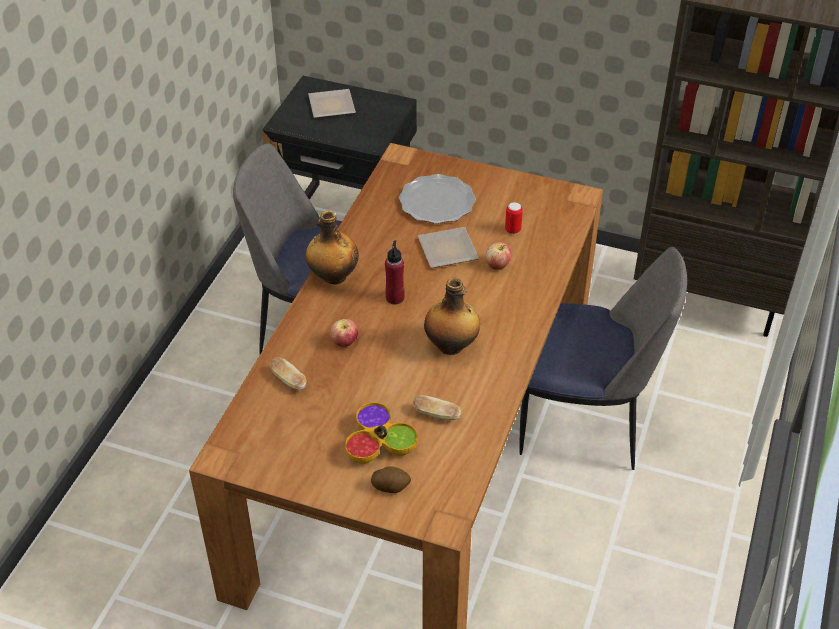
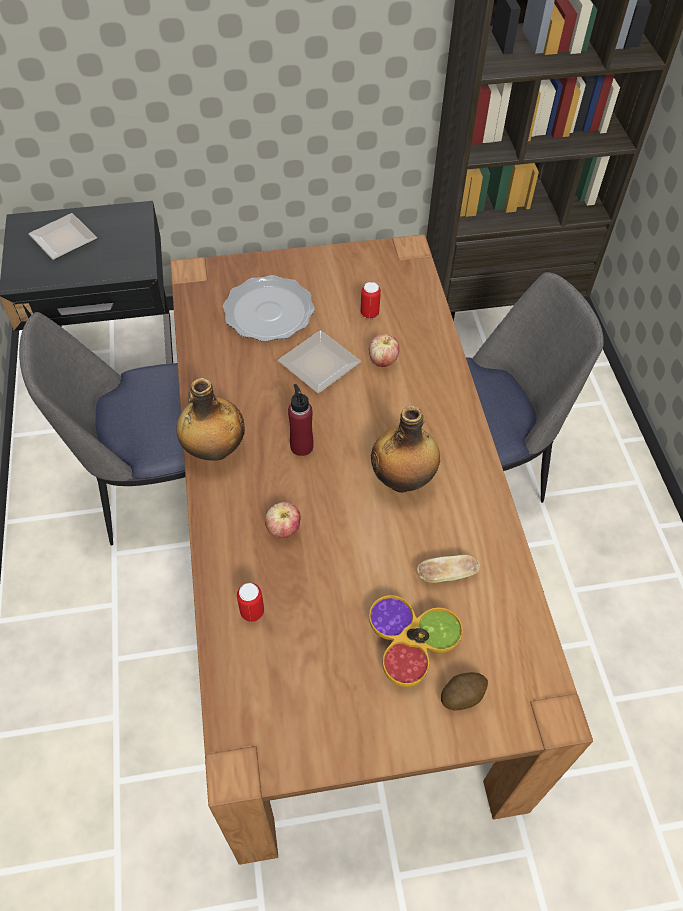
camera: 30 degrees left, 10 degrees up
(289, 381) = (252, 612): bread -> can

